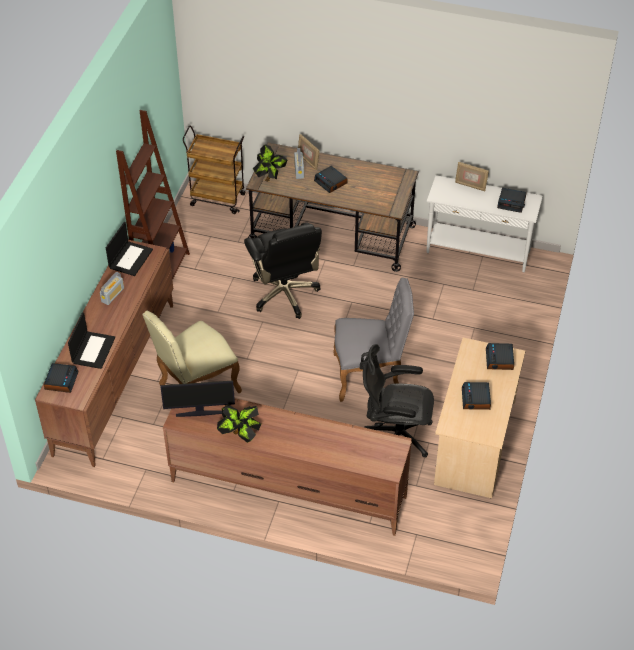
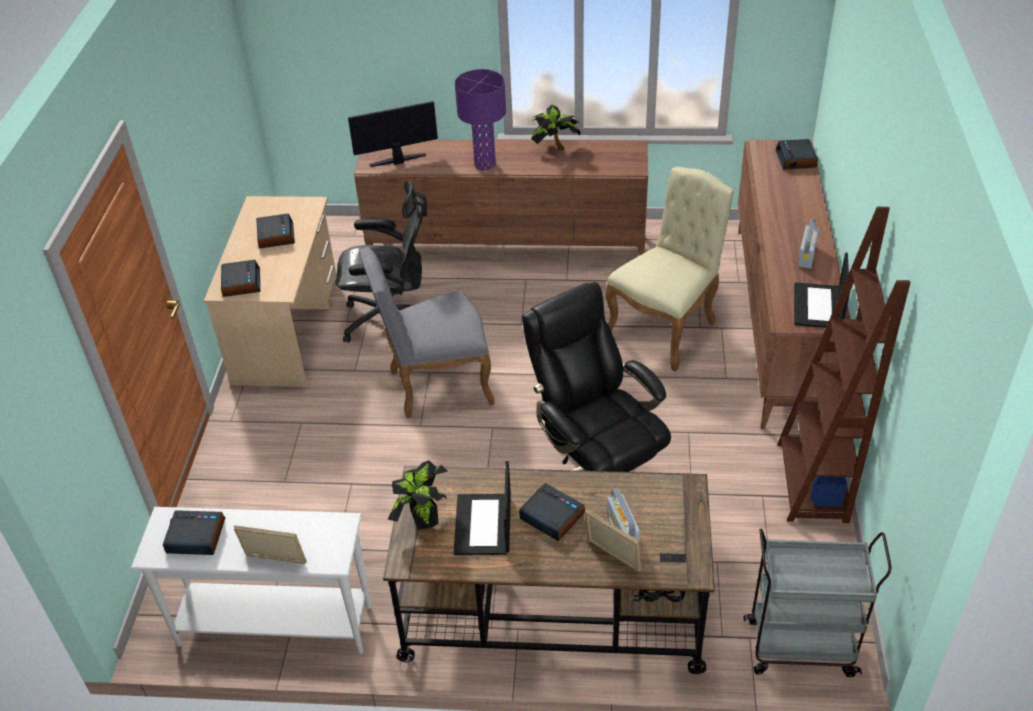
camera: 170 degrees right, 5 degrees down
(93, 350) = (782, 193): laptop -> laptop (484, 525)
(199, 412) = (612, 158): monitor -> monitor (398, 161)
(218, 200) = (799, 648): brown cart -> grey cart
(270, 177) = (672, 504): potted plant -> potted plant (422, 516)
(303, 428) = (484, 164): none -> purple table lamp

